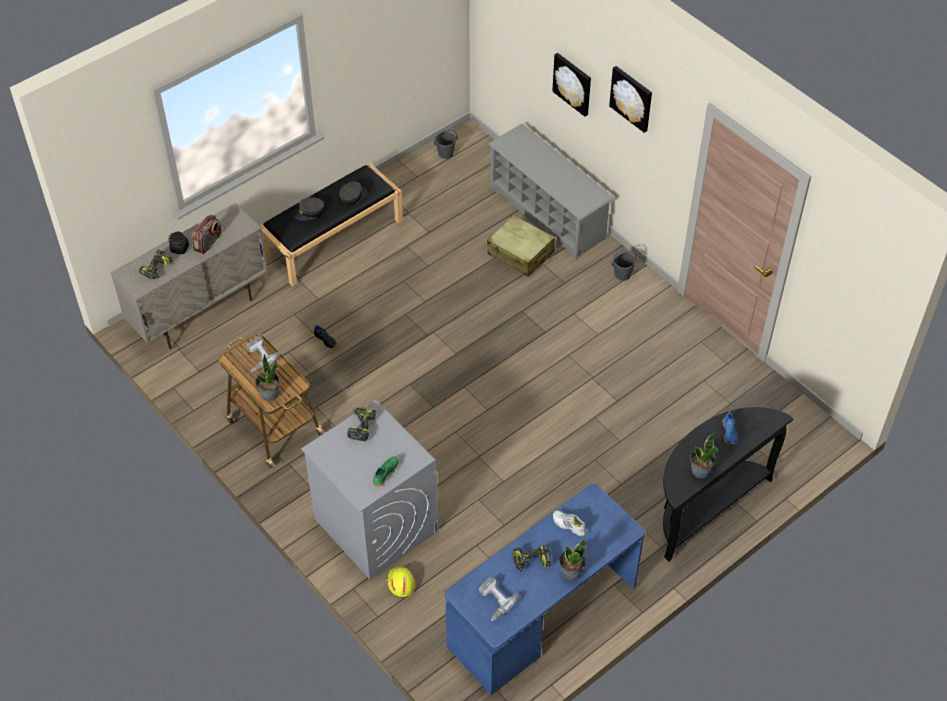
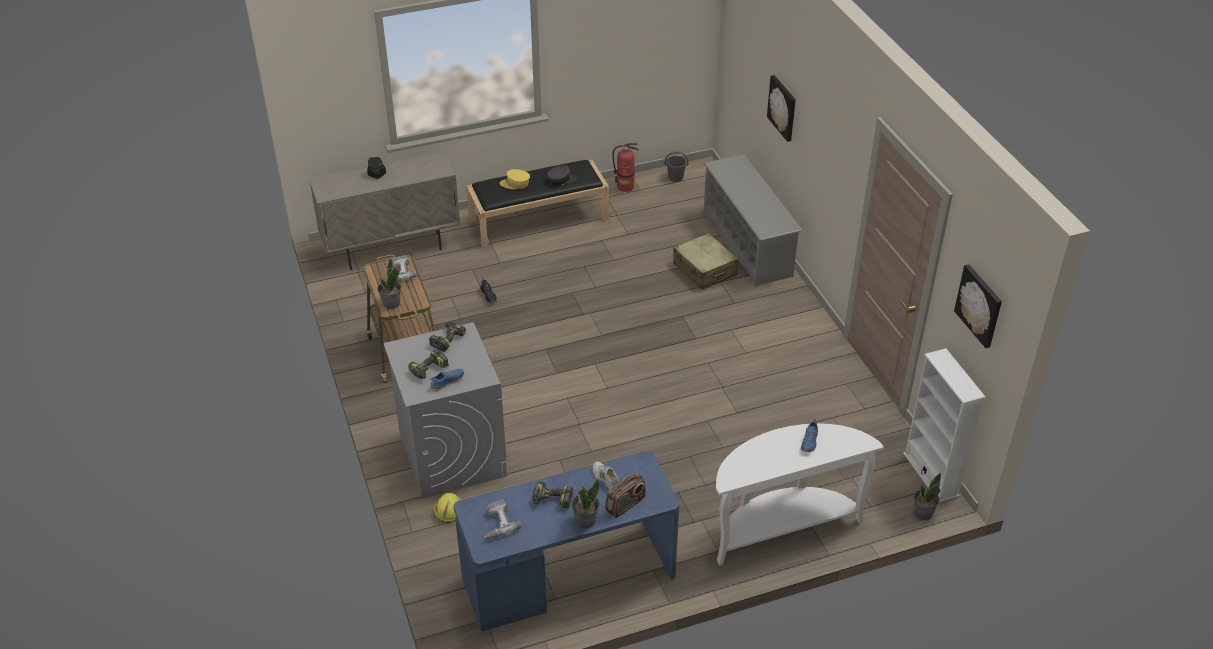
camera: 20 degrees right, 10 degrees down
(157, 269) = (348, 185): power drill -> power drill (429, 370)
(208, 242) = (403, 175): radio -> radio (625, 505)
(309, 213) = (515, 184): grey cap -> yellow cap
(385, 473) = (447, 382): green shoe -> blue shoe
(401, 177) = (625, 187): none -> fire extinguisher
(622, 274) = (794, 309): grey bucket -> none
(632, 98) = (823, 118): picture -> picture (980, 305)
(700, 471) = (762, 467): potted plant -> potted plant (923, 513)
(706, 506) = (782, 527): black console table -> white console table
(810, 414) = (931, 474): none -> white bookcase

